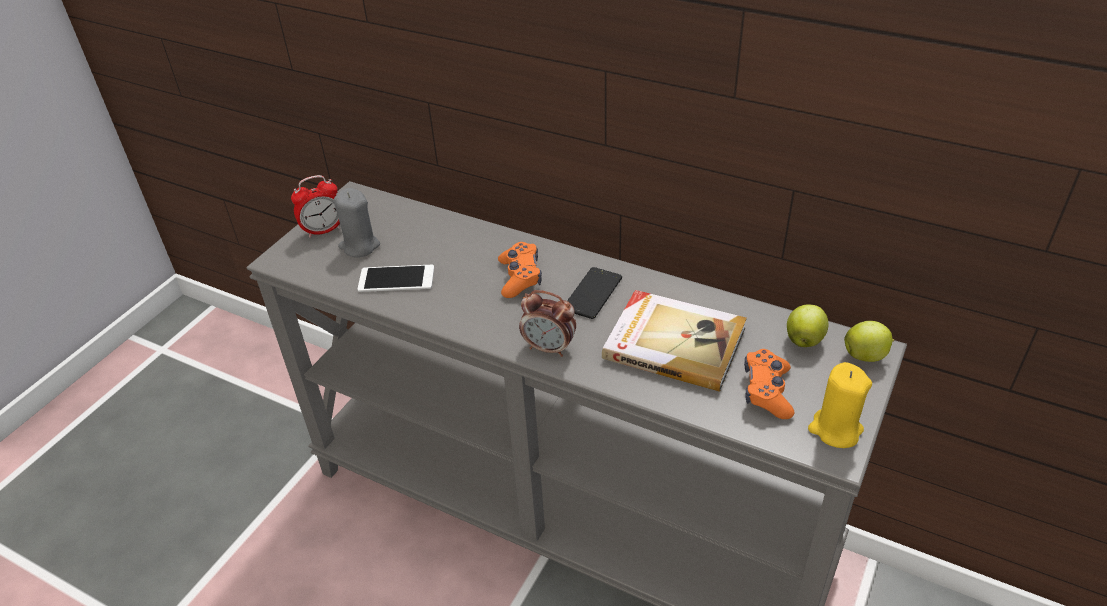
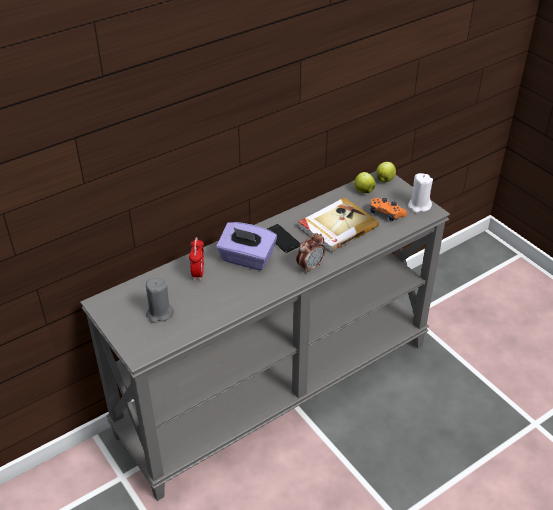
camera: 65 degrees left, 0 degrees up
(324, 230) = (127, 325): alarm clock -> alarm clock (198, 273)
(396, 279) = (206, 306): phone -> none
(520, 277) = (247, 259): orange game controller -> purple tissue box
(835, 429) = (419, 206): yellow candle -> white candle

